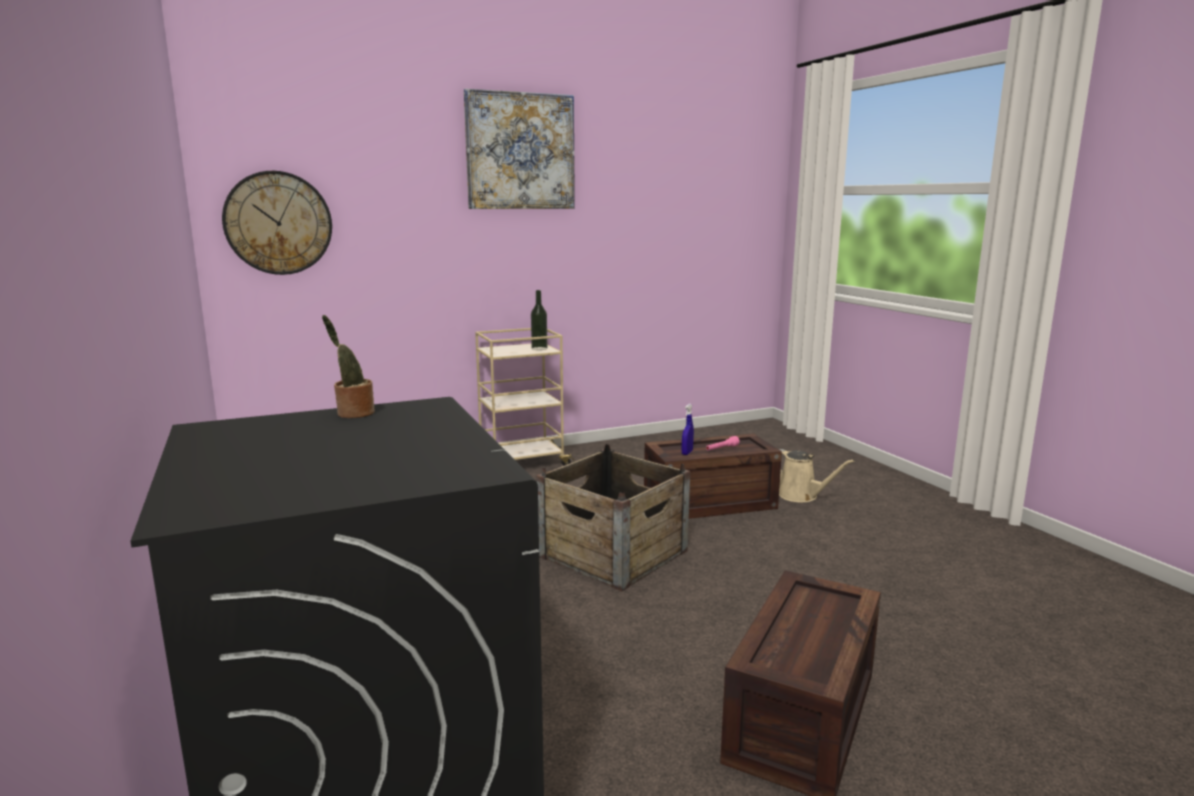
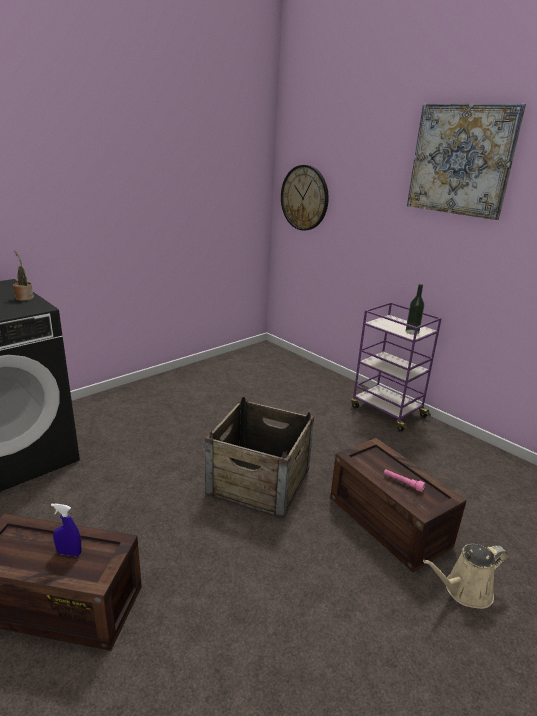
camera: 70 degrees right, 10 degrees up
(522, 463) = (387, 411): beige cart -> purple cart
(687, 453) = (374, 464): blue spray bottle -> blue spray bottle (69, 553)
(800, 496) = (464, 591): beige watering can -> beige watering can turned 45 degrees clockwise

